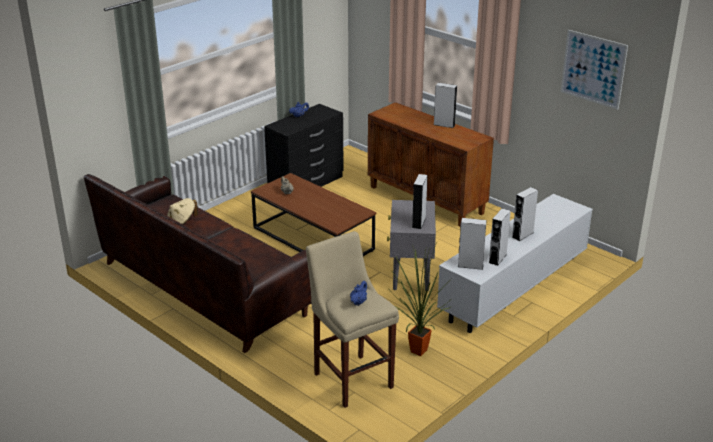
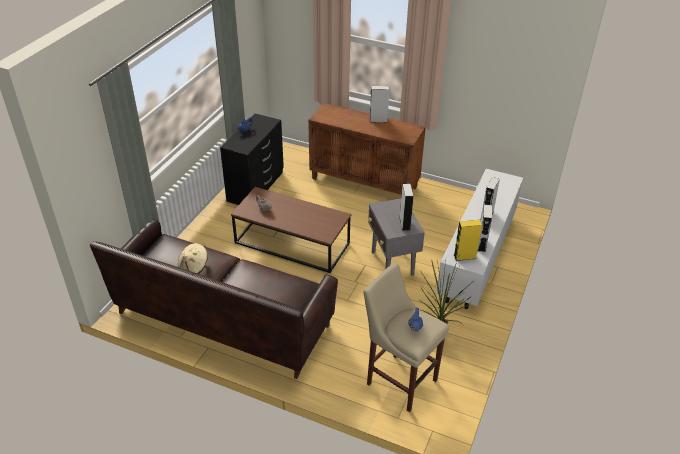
camera: 20 degrees left, 10 degrees up
(470, 265) = (465, 256): grey speaker -> yellow speaker
(593, 69) = (518, 64): picture -> none

